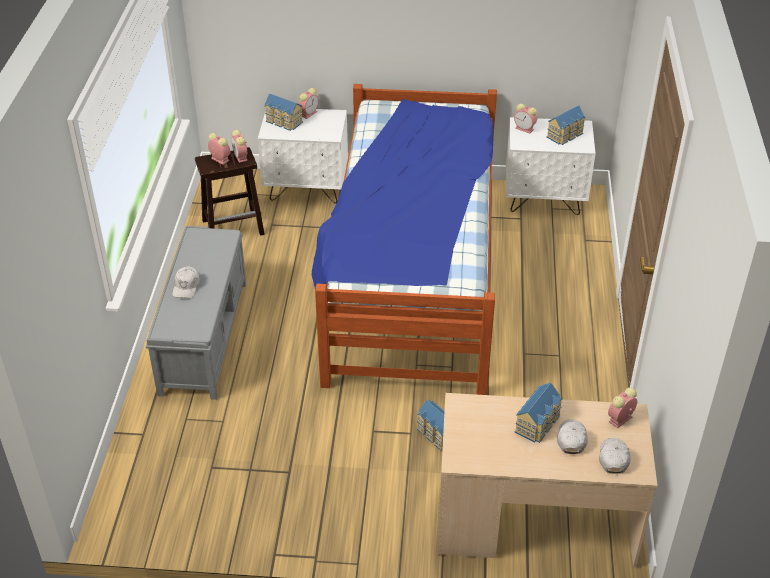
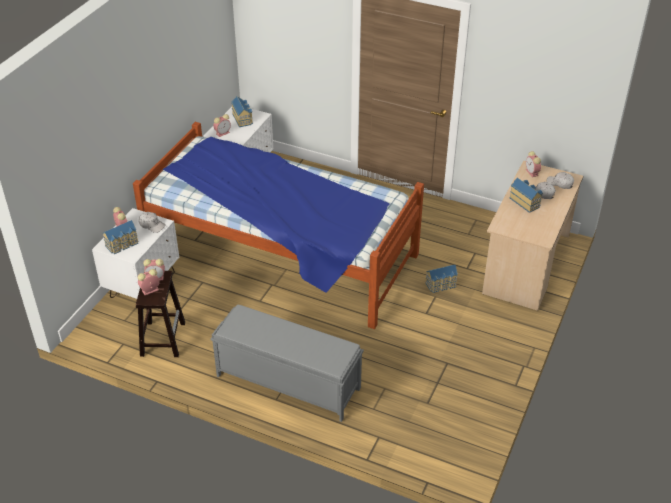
camera: 70 degrees left, 0 degrees up
(186, 286) = (291, 346): white cap -> white cap (152, 225)

